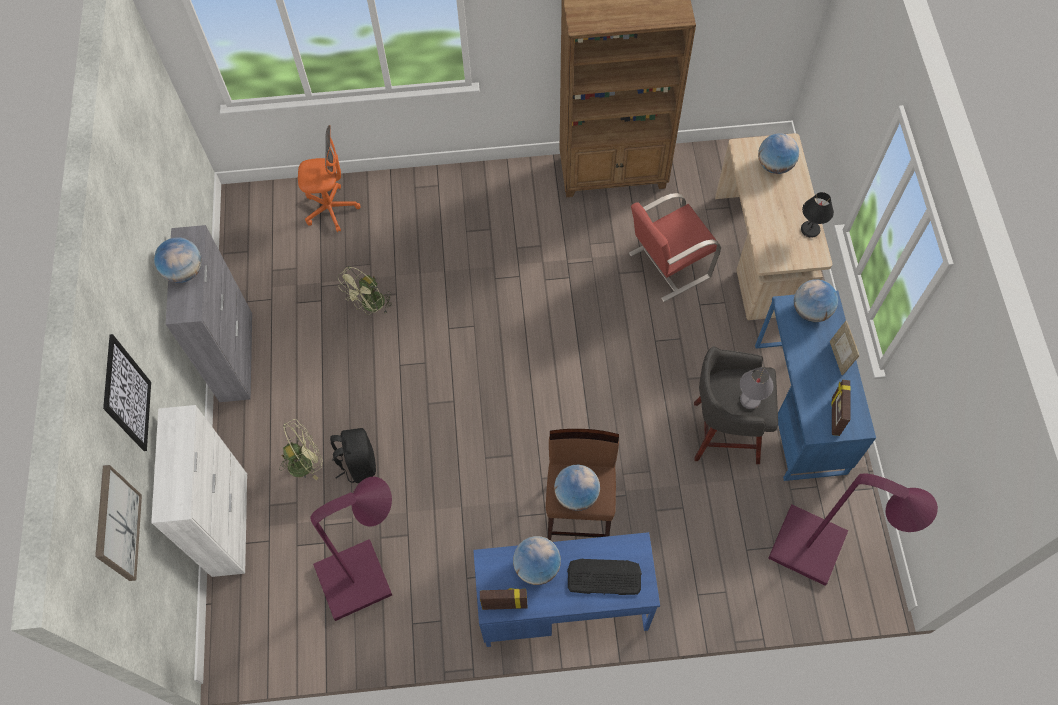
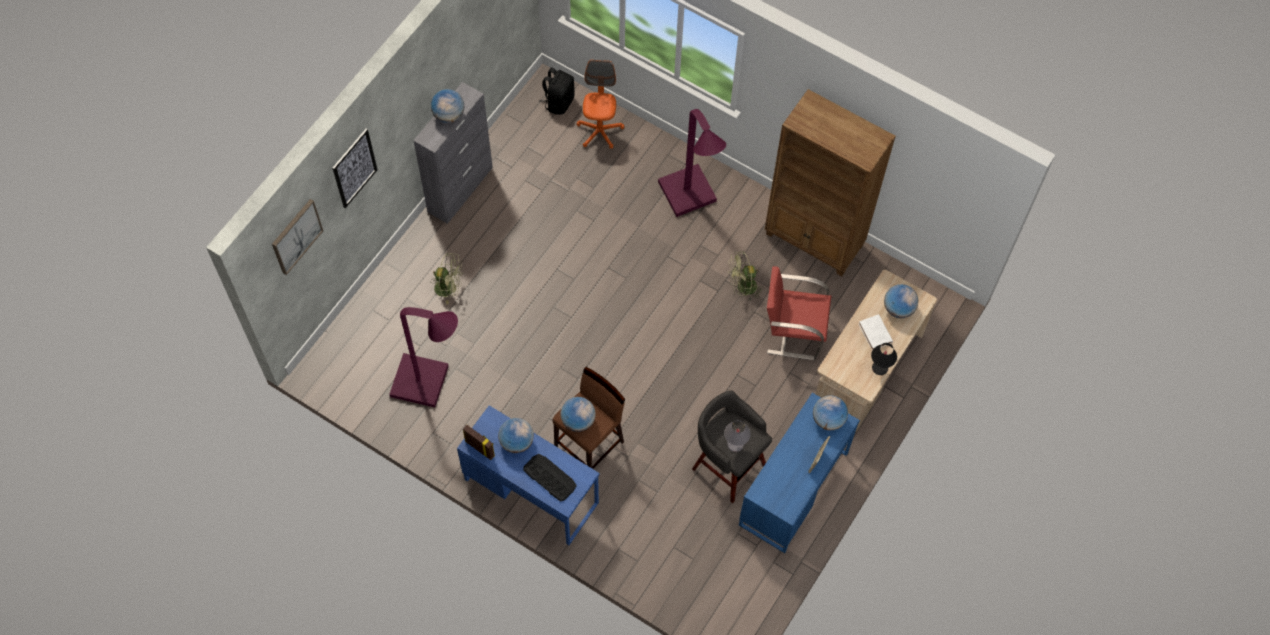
camera: 35 degrees right, 0 degrees up
(230, 523) = (375, 292): white cabinet -> none
(331, 209) = (599, 131): orange office chair -> orange office chair turned 120 degrees counterclockwise
(358, 463) = (479, 313): black backpack -> black backpack (559, 102)
(370, 306) = (570, 216): green fan -> green fan (742, 288)
(777, 202) = (875, 334): none -> white book
(819, 551) = (720, 583): purple floor lamp -> purple floor lamp (691, 199)
(834, 416) = (778, 493): picture frame -> none

